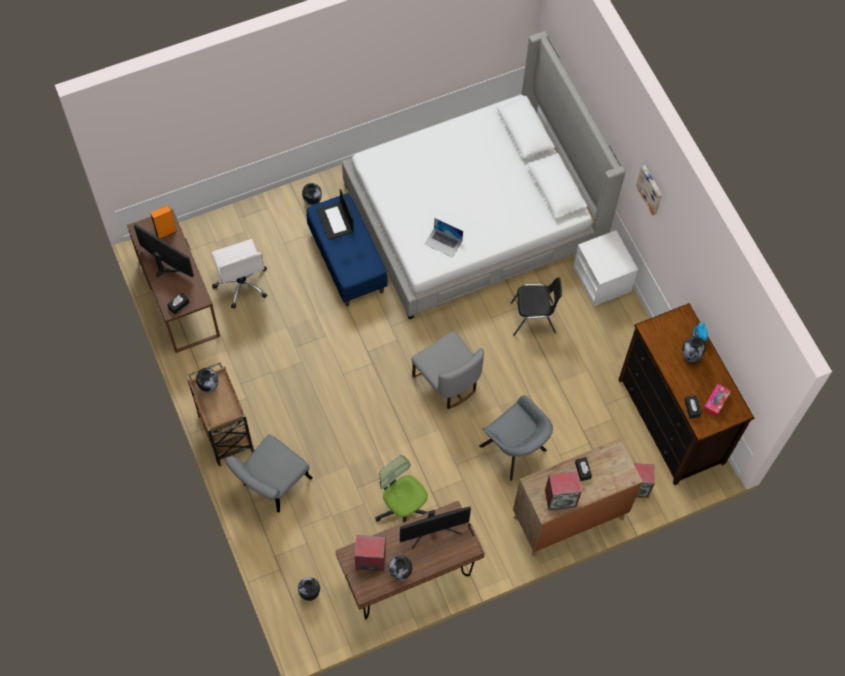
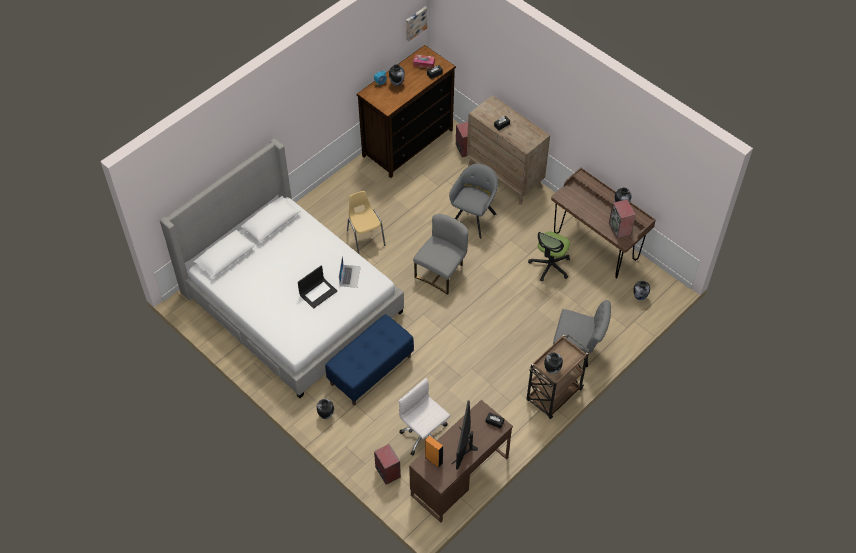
camera: 110 degrees left, 10 degrees down
(242, 283) = (424, 436): white office chair -> white office chair turned 90 degrees counterclockwise
(335, 221) = (356, 362): laptop -> laptop (318, 292)
(433, 530) = (579, 202): monitor -> none
(533, 318) = (365, 238): black chair -> yellow chair
(561, 498) = (527, 130): speaker -> speaker (387, 472)
(602, 279) = (314, 207): white nightstand -> none
(651, 189) = (292, 108): picture -> picture (415, 23)

